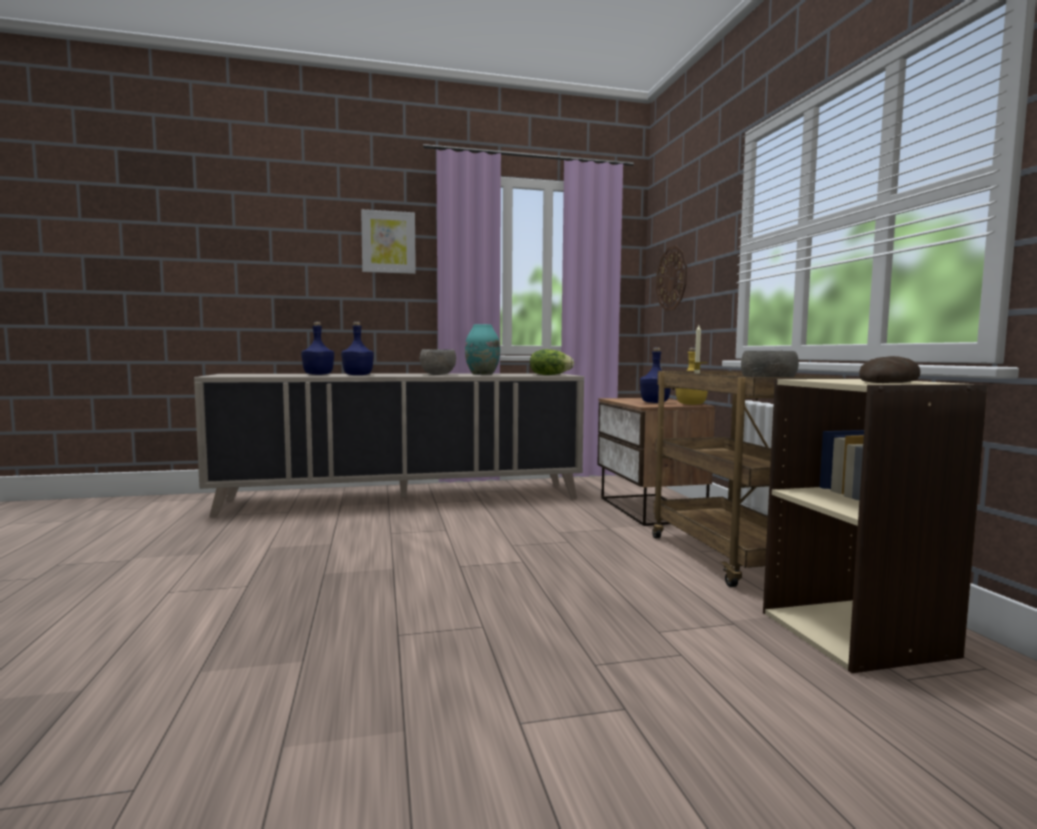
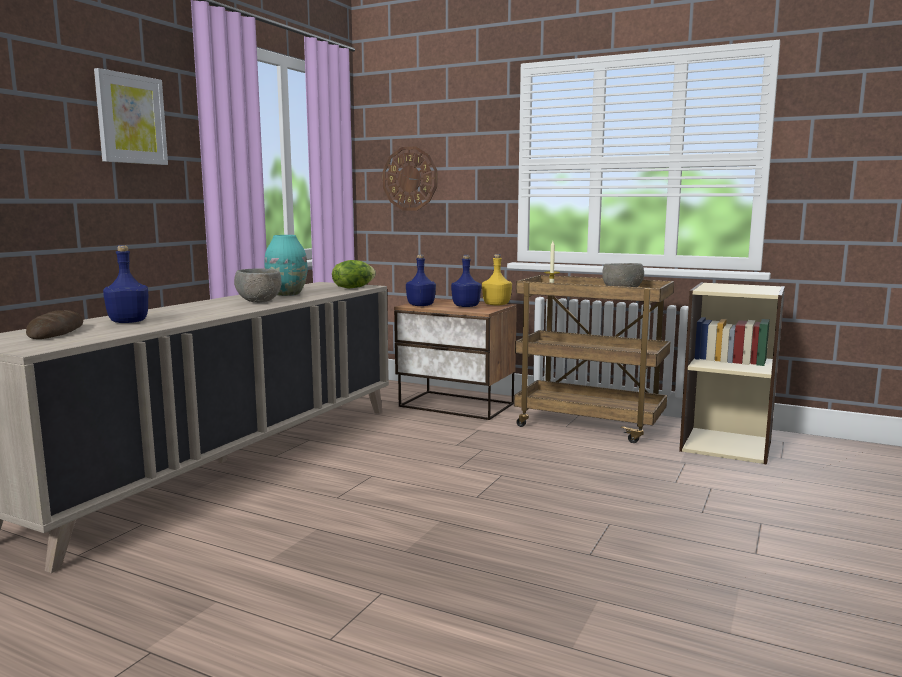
camera: 50 degrees left, 5 degrees up
(358, 375) = (192, 315): blue bottle -> blue bottle (420, 305)
(889, 381) = (752, 288): bread -> bread (56, 332)

